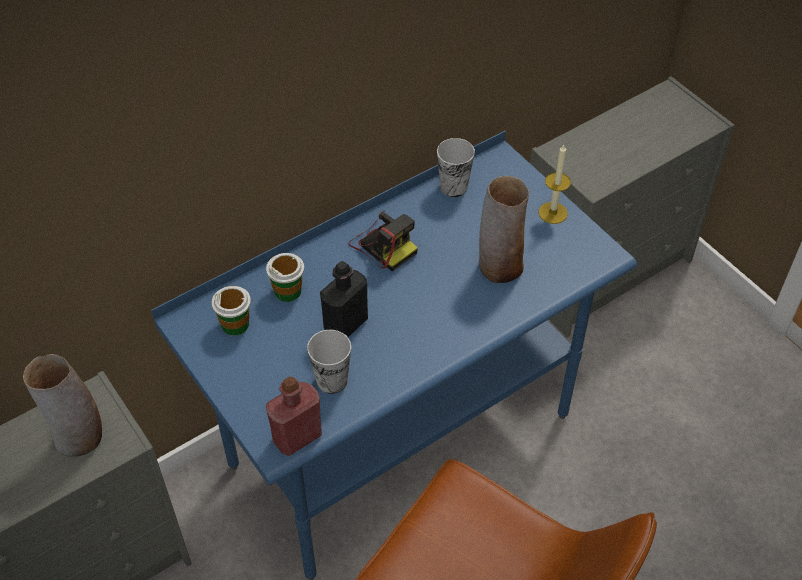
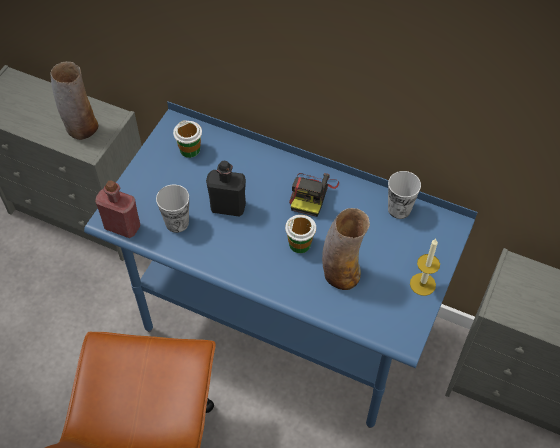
camera: 60 degrees right, 5 degrees up
(288, 291) = (235, 162): cup -> cup (300, 244)

